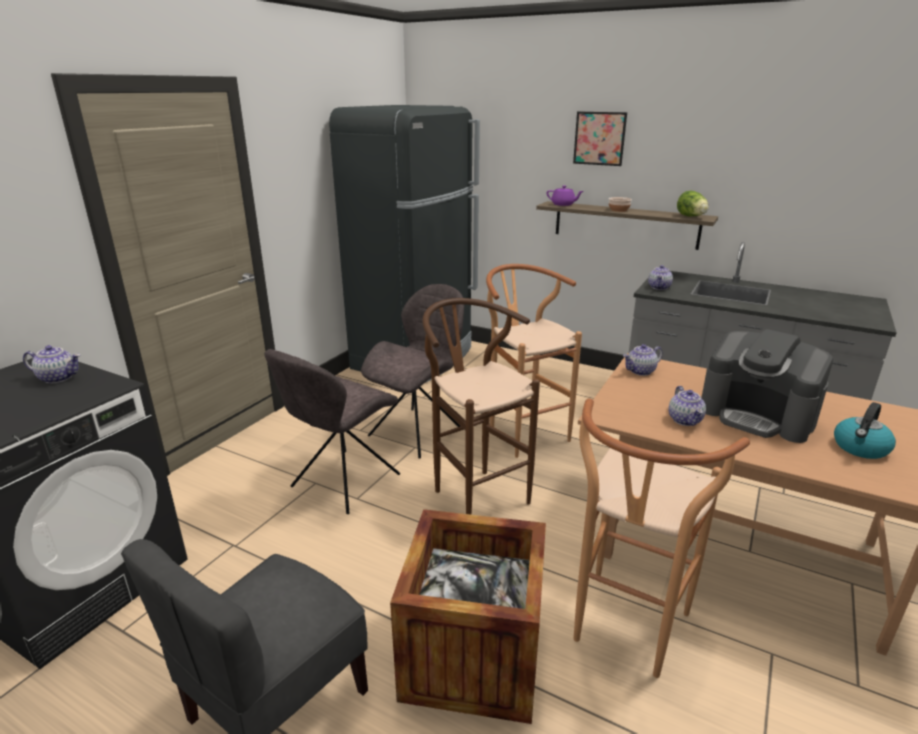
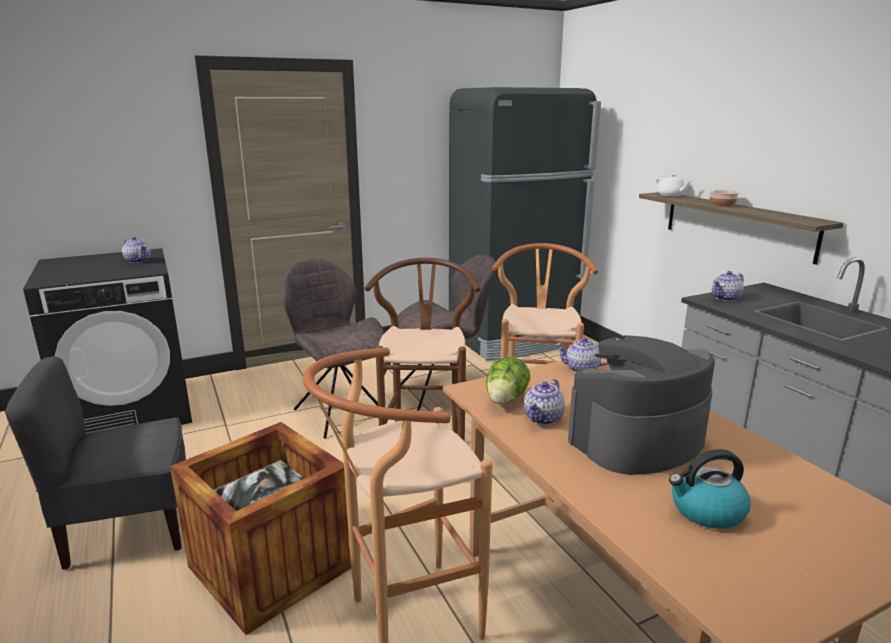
camera: 35 degrees right, 5 degrees down
(343, 482) = (339, 411): grey chair -> grey chair turned 75 degrees clockwise
(563, 204) = (670, 195): purple teapot -> white teapot
(599, 138) = (717, 121): picture -> none
(692, 217) = (799, 219): lettuce -> lettuce (505, 400)
(757, 415) = (636, 440): coffee machine -> coffee machine turned 75 degrees clockwise

